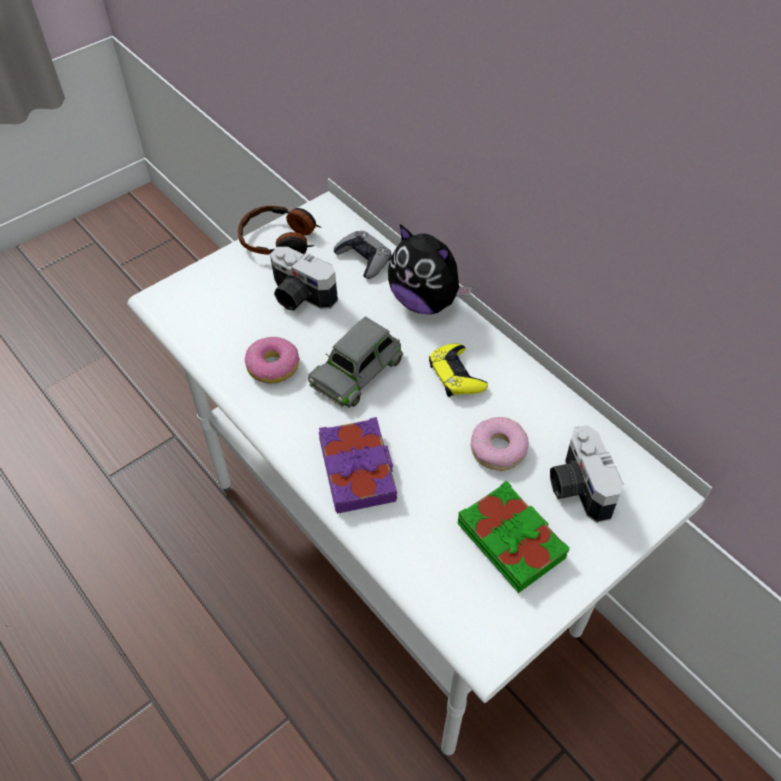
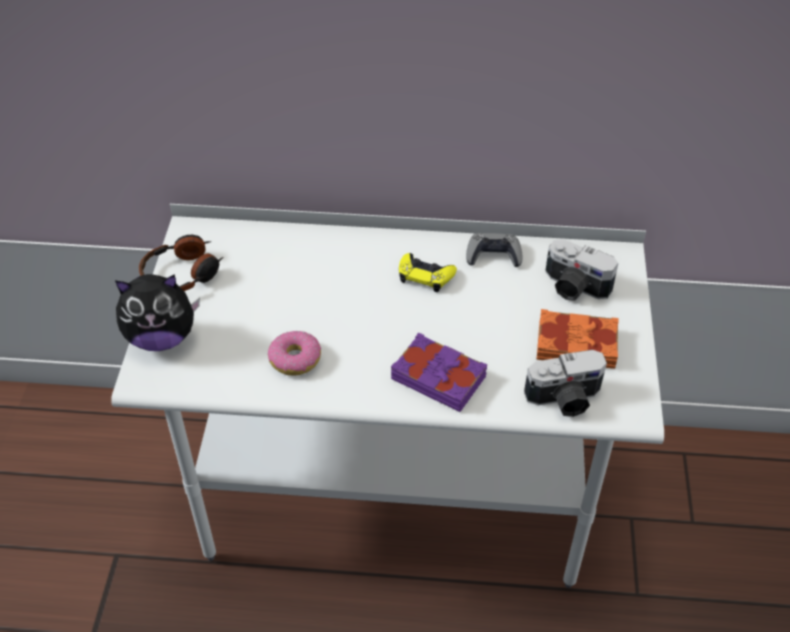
camera: 45 degrees left, 5 degrees down
(299, 297) = (251, 302): camera -> camera (565, 399)
(357, 370) = (357, 319): grey toy car -> none
(364, 258) = (264, 245): grey game controller -> grey game controller (493, 255)
(425, 301) = (345, 244): plush toy -> plush toy (162, 337)
(497, 448) = (505, 300): donut -> none
(511, 540) = (576, 344): green book -> orange book

